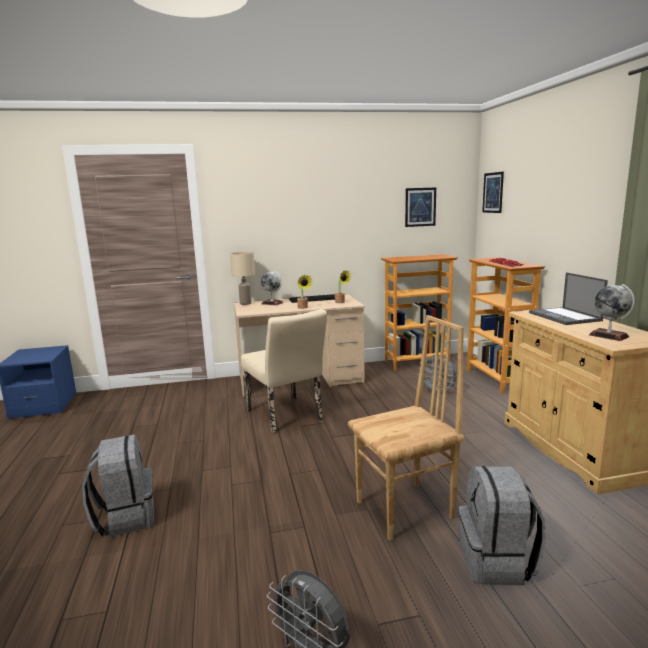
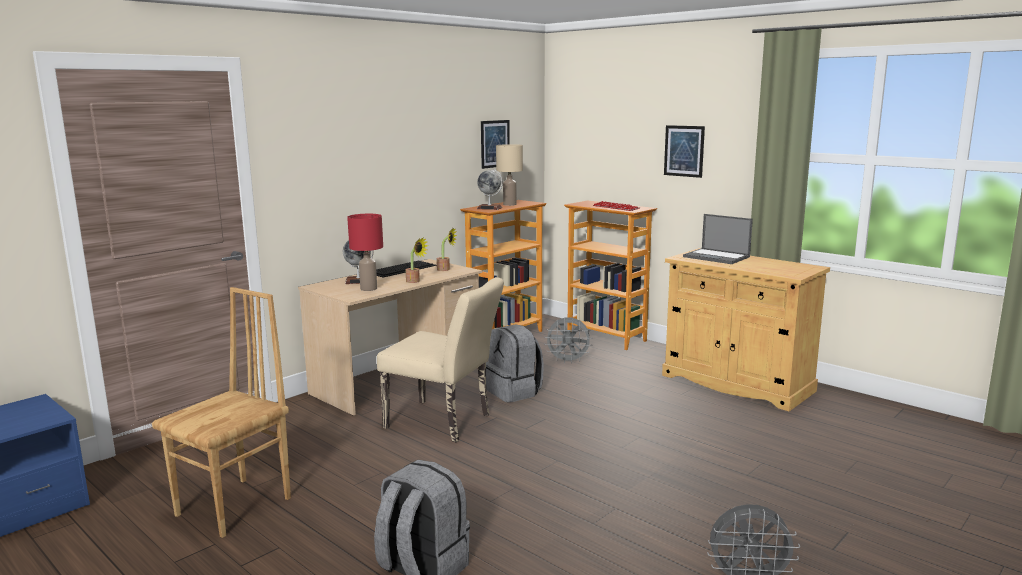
camera: 35 degrees left, 0 degrees up
(245, 303) = (320, 286): beige table lamp -> beige table lamp (509, 204)
(266, 309) = (369, 289): none -> red table lamp
(406, 510) = (678, 466): brown chair -> brown chair (236, 507)
(493, 192) = (571, 127): picture -> picture (684, 151)
(497, 561) = (783, 477): grey backpack -> grey backpack (514, 392)
(608, 336) = (777, 269): globe -> globe (489, 208)

